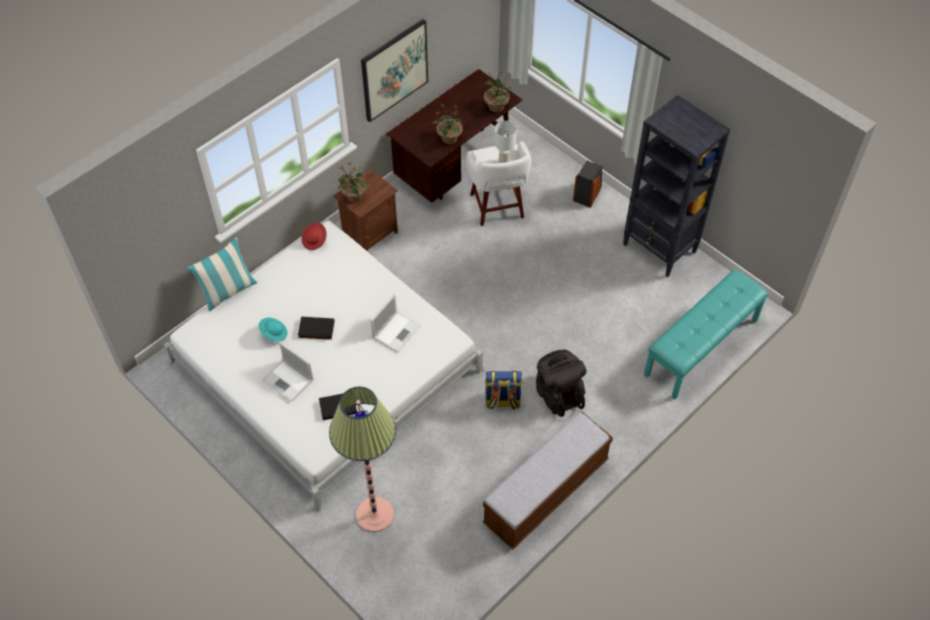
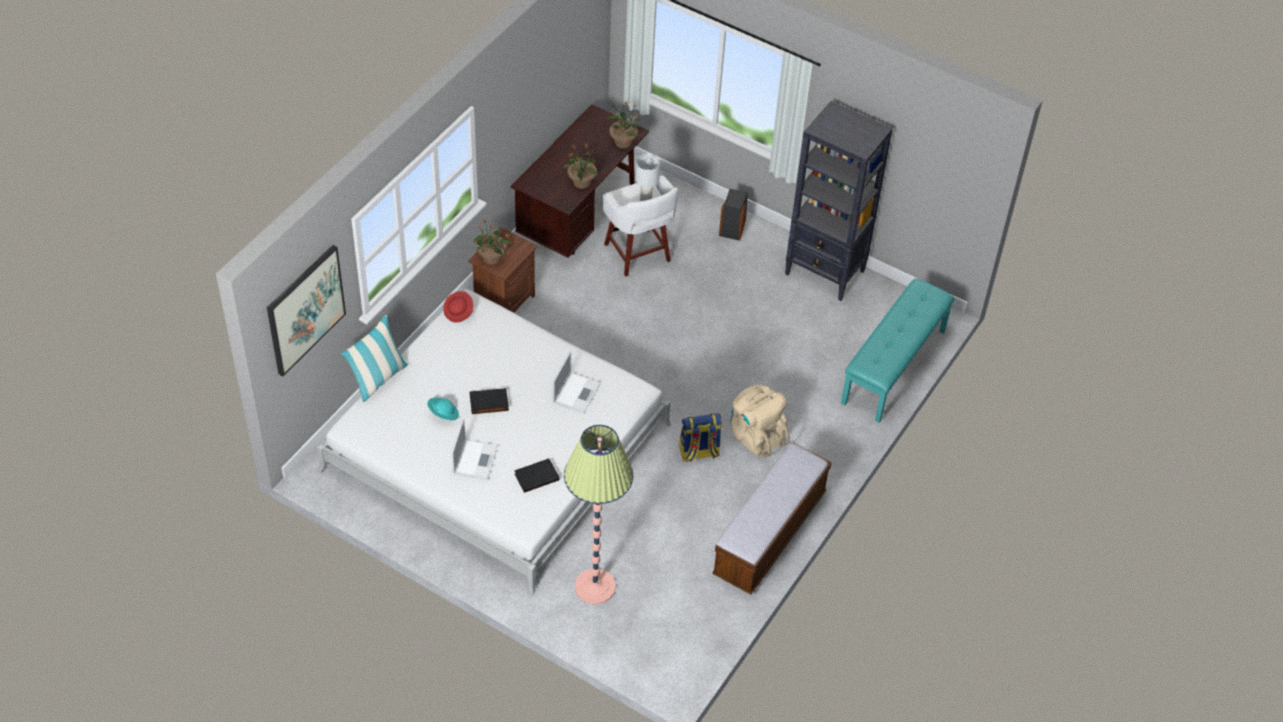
camera: 15 degrees left, 5 degrees down
(288, 380) = (475, 459): laptop -> laptop turned 105 degrees counterclockwise
(394, 70) = (518, 113): picture -> picture (305, 309)
(558, 393) = (756, 436): black backpack -> beige backpack

